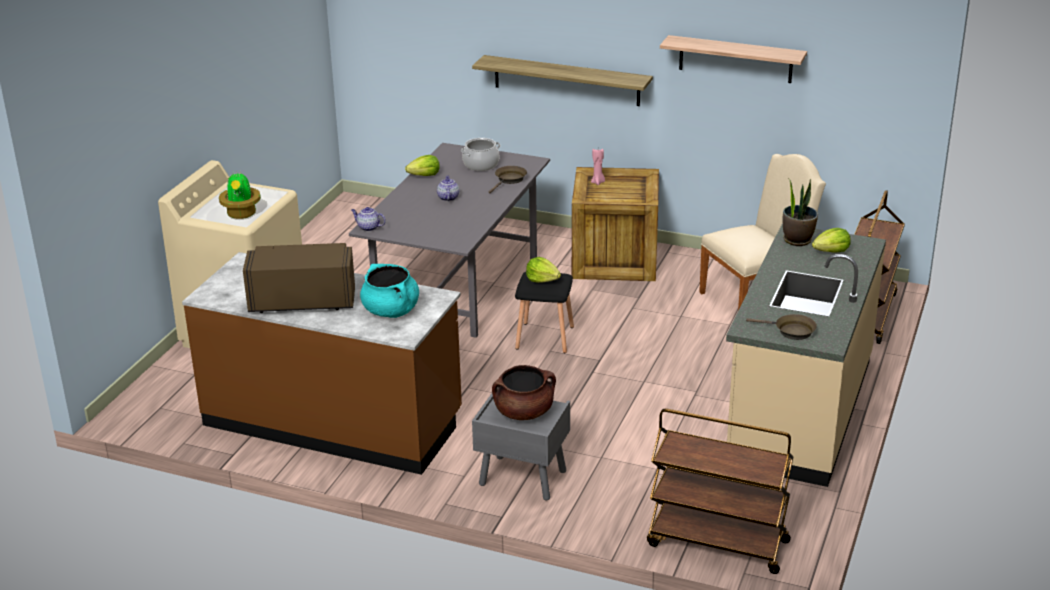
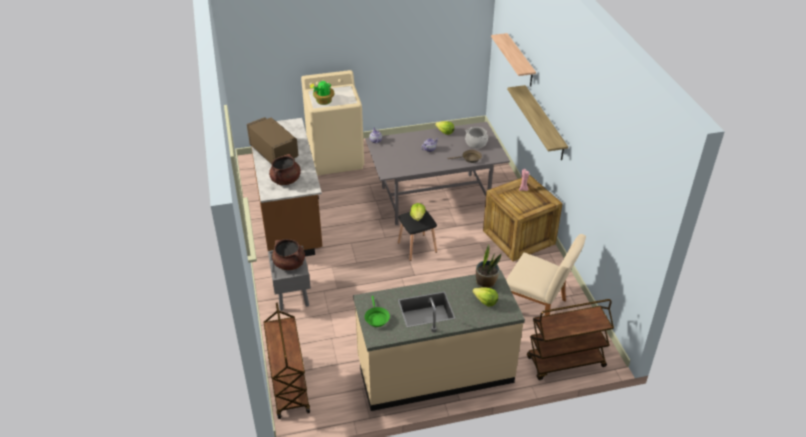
camera: 55 degrees right, 10 degrees up
(391, 311) = (286, 180): turquoise cooking pot -> brown cooking pot
(735, 59) = (594, 163): shelf -> shelf (520, 61)
(791, 331) = (376, 318): brown frying pan -> green frying pan

